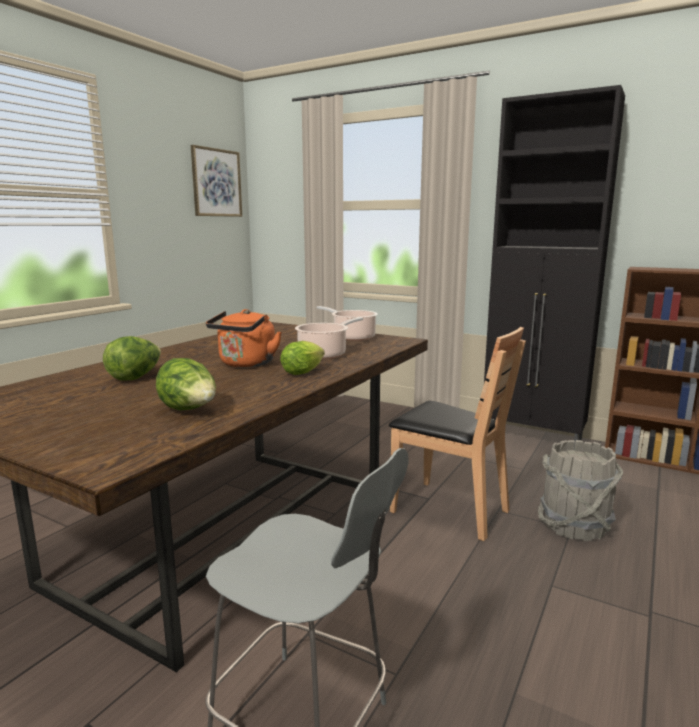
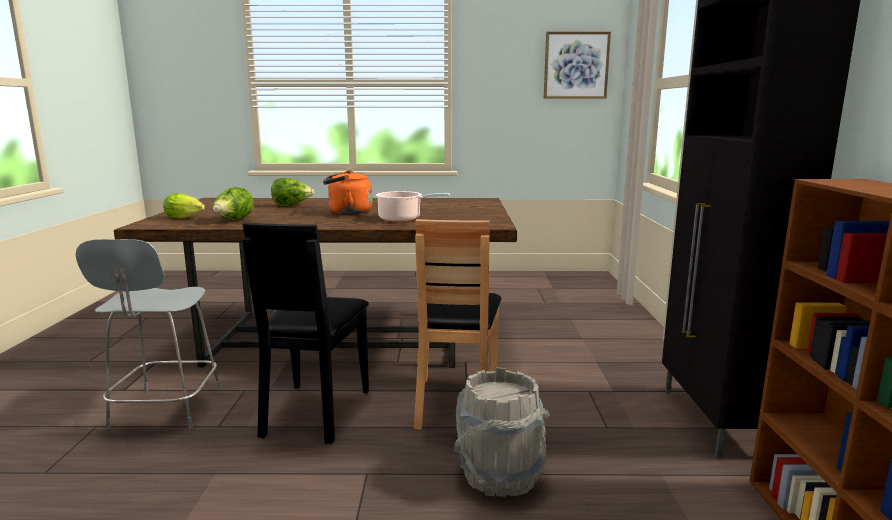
camera: 60 degrees right, 0 degrees up
(304, 372) = (342, 222): lettuce -> lettuce (186, 218)
(352, 337) = (478, 216): cooking pot -> none
(410, 589) = (315, 411): none -> black chair

